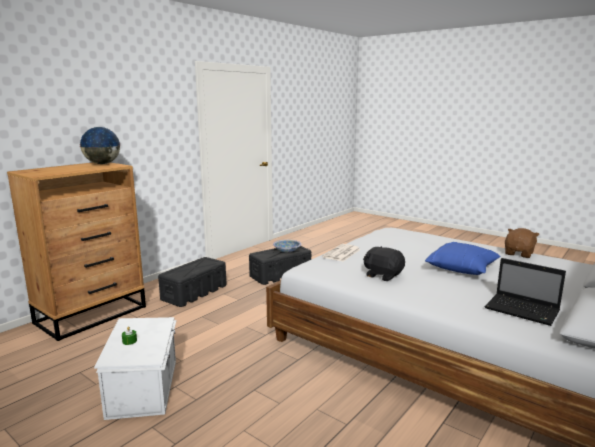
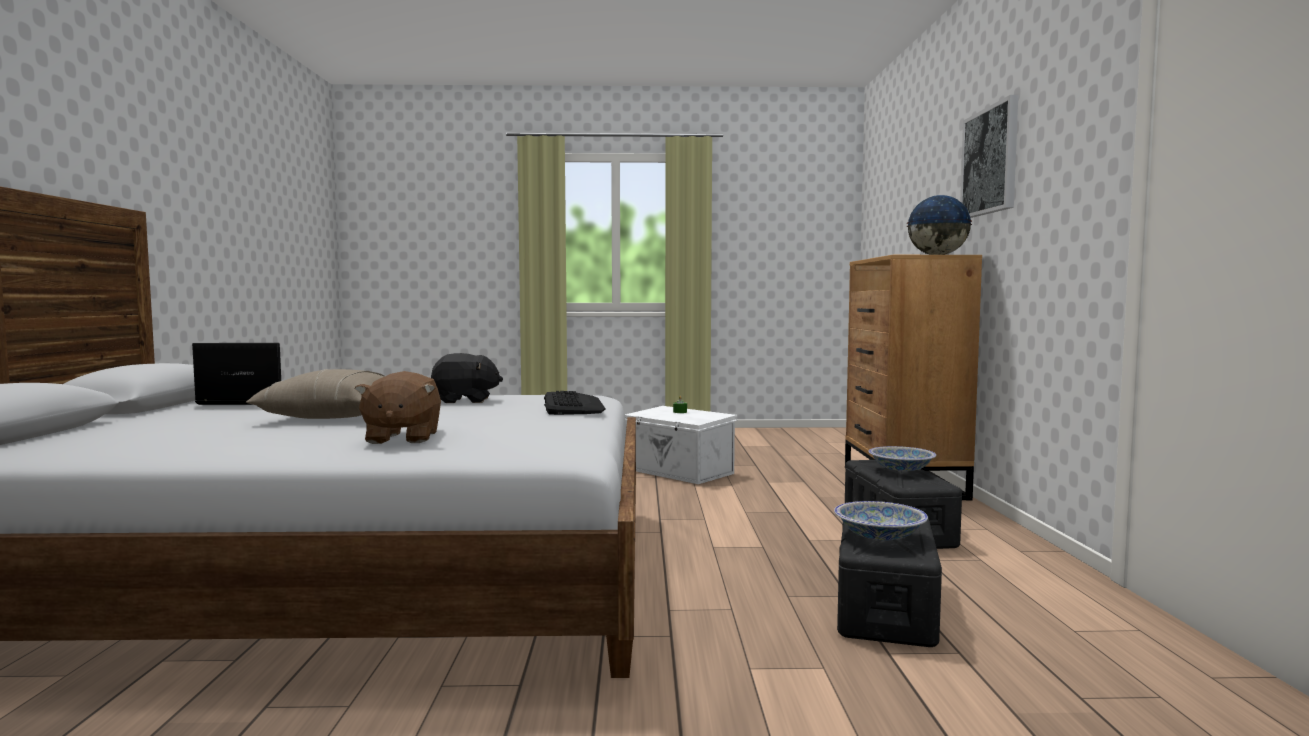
camera: 140 degrees right, 10 degrees down
(94, 107) = (990, 161): none -> picture
(186, 268) = (901, 469): none -> bowl
(342, 253) = (572, 405): newspaper -> keyboard
(462, 269) = (330, 416): blue pillow -> beige pillow
(519, 254) = (159, 452): brown plush toy -> brown plush toy (401, 438)

